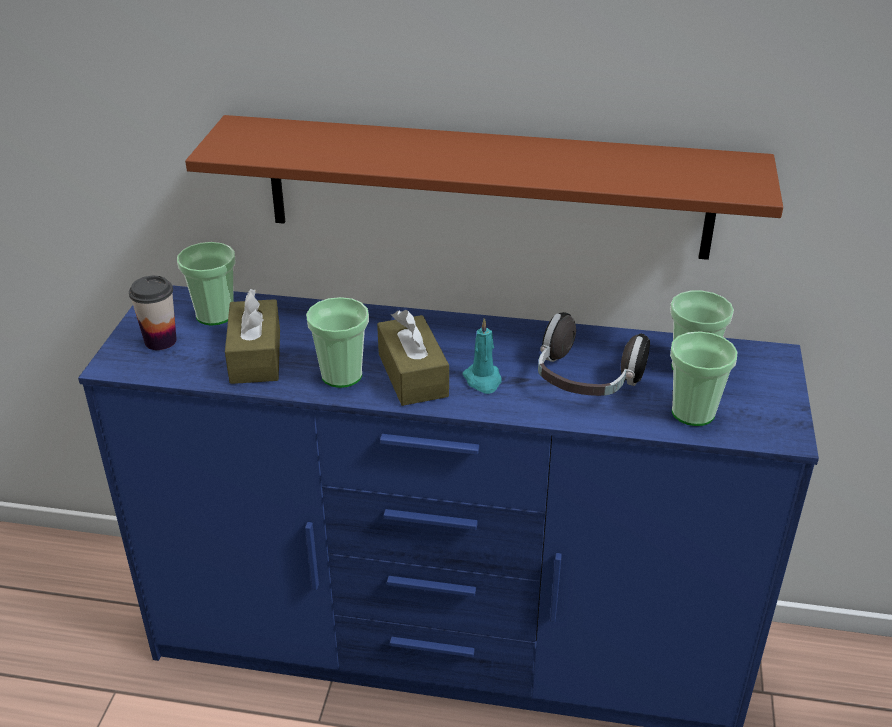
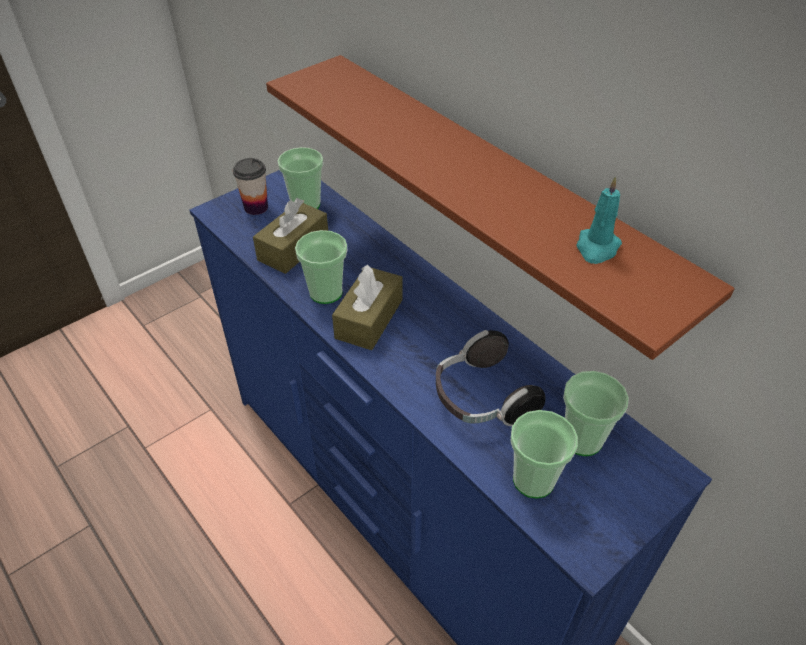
camera: 40 degrees right, 10 degrees up
(483, 380) = (410, 351): turquoise candle -> turquoise candle (597, 248)

